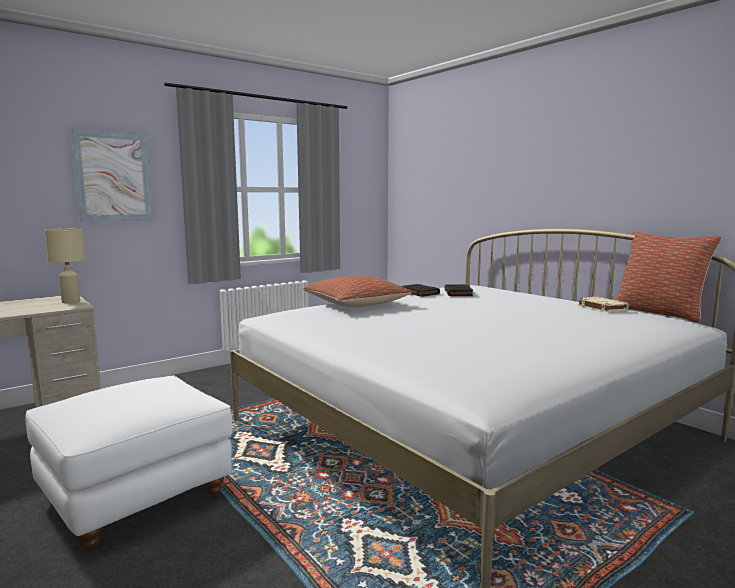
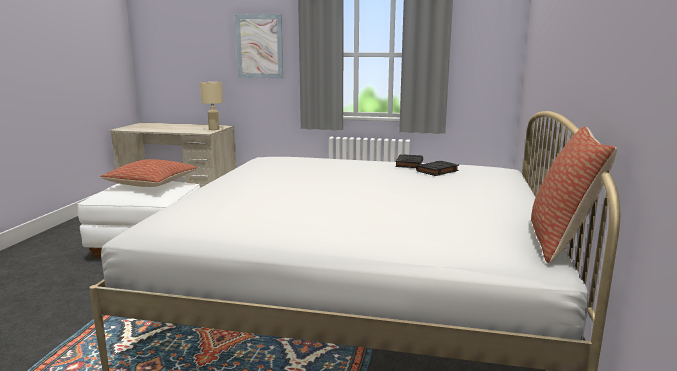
camera: 50 degrees right, 5 degrees up
(356, 304) = (326, 161): pillow -> pillow (152, 183)
(601, 307) = (501, 216): beige book -> none

